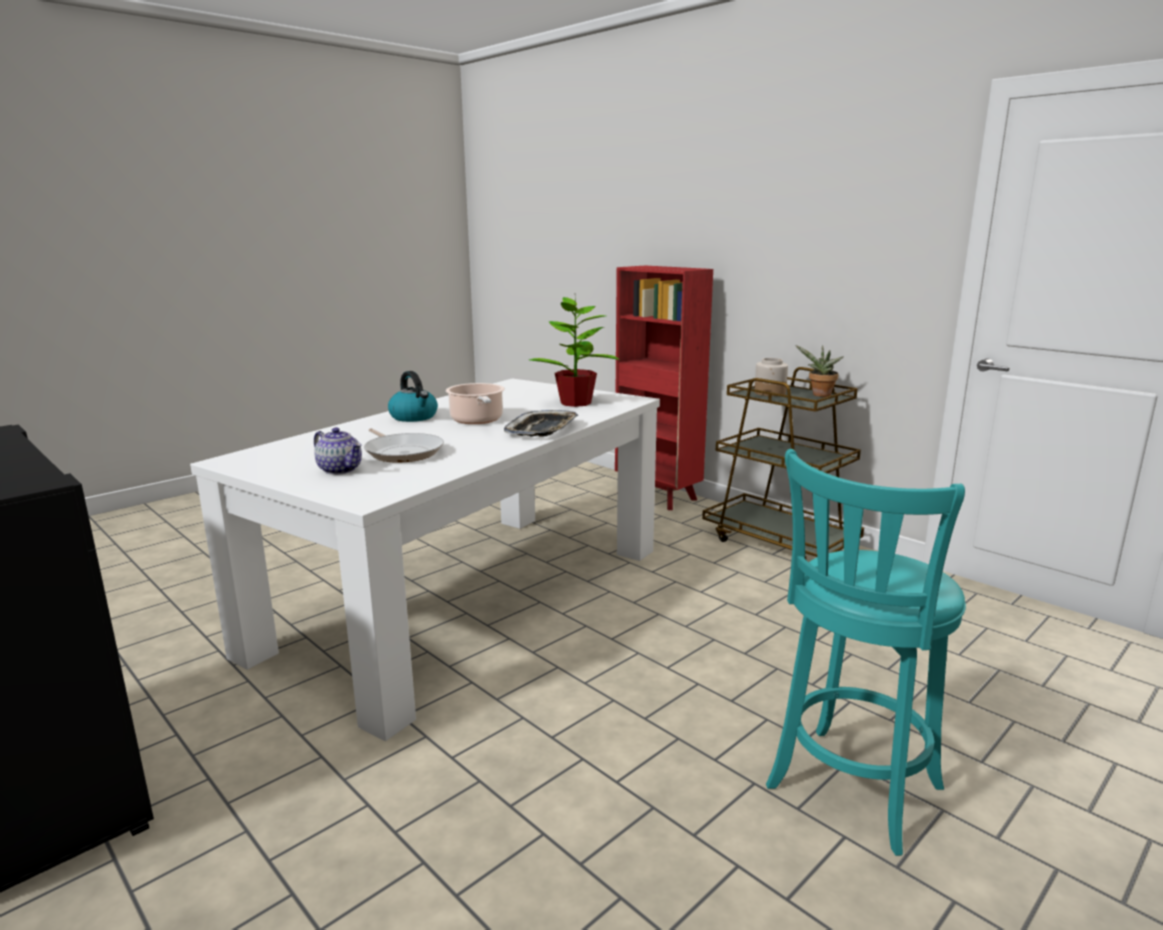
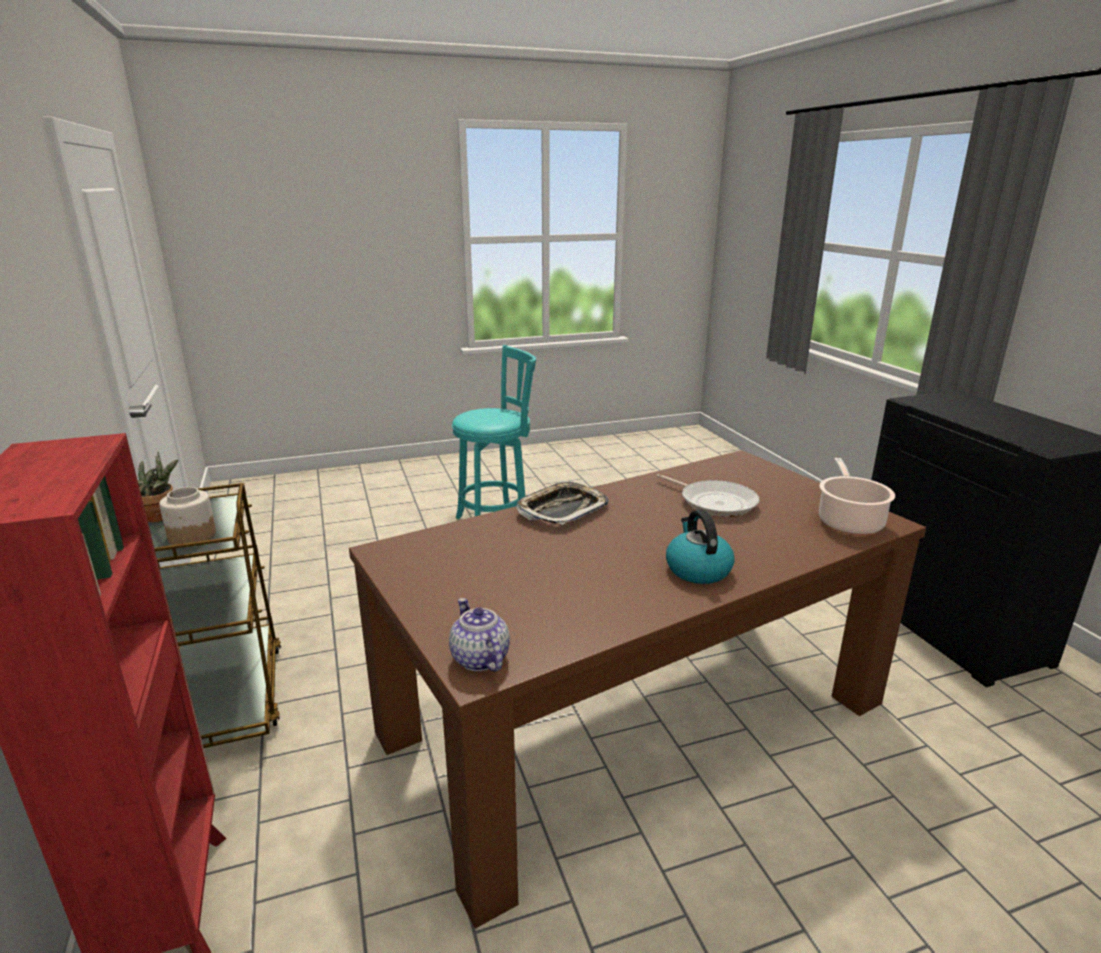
camera: 155 degrees left, 5 degrees up
(341, 470) = (768, 490): teapot -> teapot (479, 658)
(402, 452) = (714, 502): frying pan -> frying pan turned 150 degrees clockwise
(469, 598) = (635, 718): white dining table -> brown dining table
(477, 420) = (620, 543): cooking pot -> cooking pot (849, 521)
(575, 403) = (467, 558): potted plant -> none

